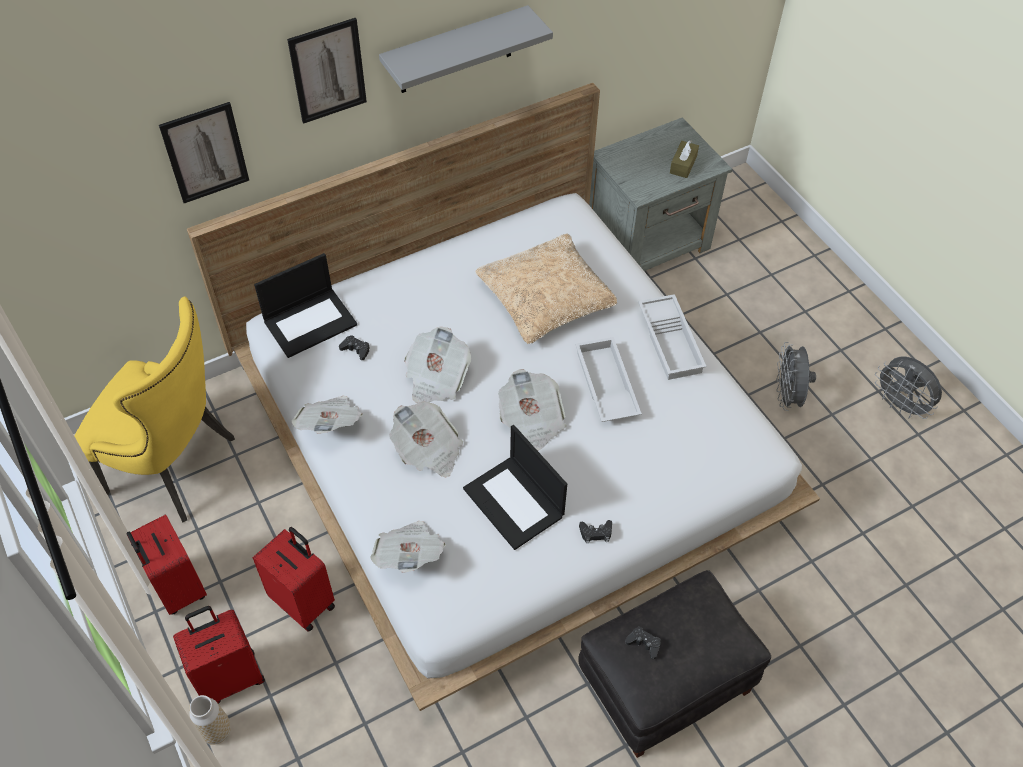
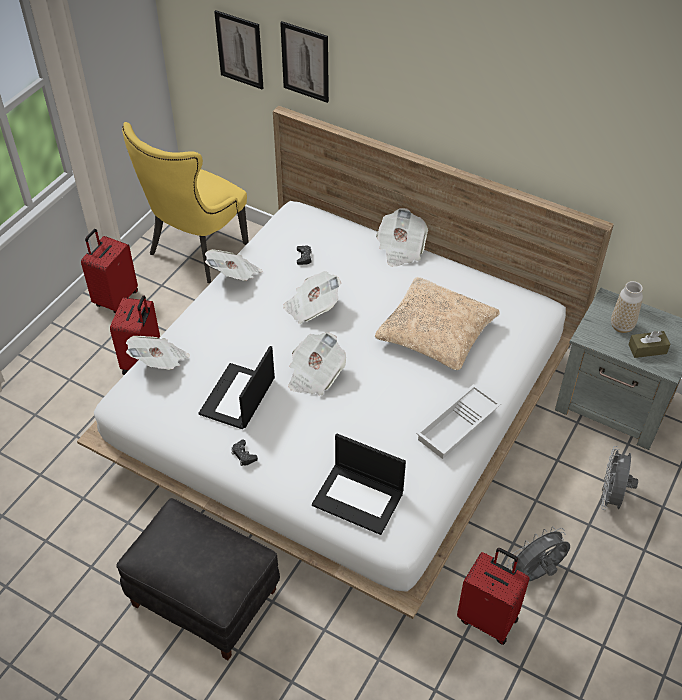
camera: 60 degrees right, 5 degrees down
(174, 467) = (197, 251): yellow chair -> yellow chair turned 45 degrees clockwise
(216, 731) = (33, 367): vase -> vase (621, 326)
(230, 677) = (71, 354): red suitcase -> red suitcase (488, 618)
(310, 322) = (309, 225): laptop -> laptop (359, 498)
(328, 71) = (398, 60): picture -> picture (239, 50)
(428, 450) = (248, 332): newspaper -> newspaper (400, 249)
(455, 51) = (499, 112): grey shelf -> none
(604, 385) = (380, 403): white tray -> none
(644, 644) = (182, 535): black game controller -> none
(900, 405) = (601, 671): grey fan -> grey fan (611, 497)

